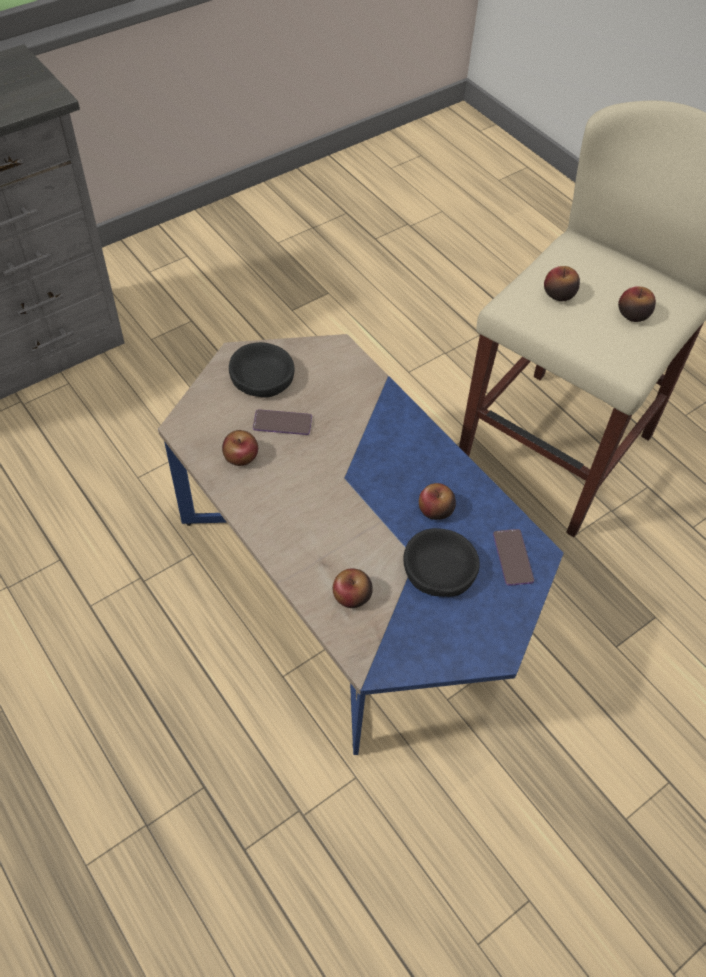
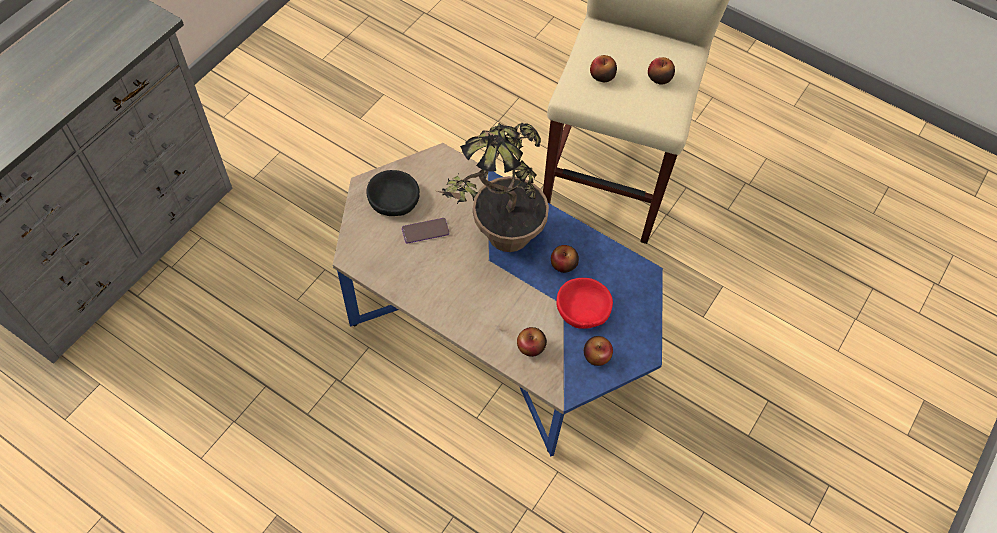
camera: 20 degrees left, 5 degrees up
(241, 456) = (406, 267): apple -> apple (596, 355)
(362, 463) = (497, 244): none -> potted plant
(439, 569) = (583, 307): black bowl -> red bowl
(513, 557) = (630, 283): phone -> none

